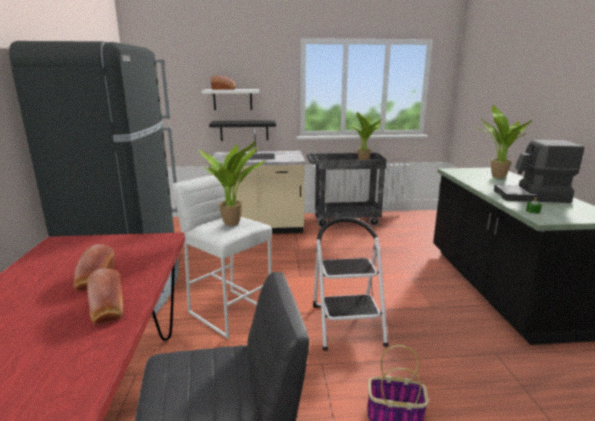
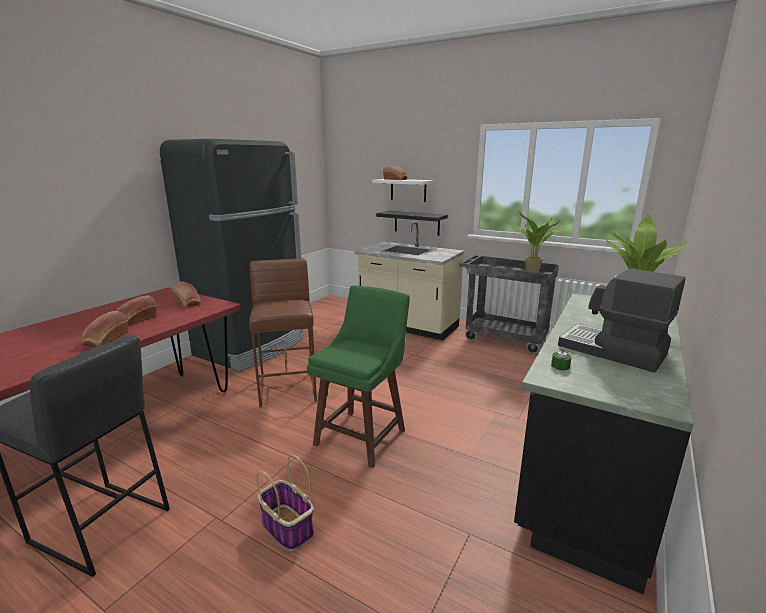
camera: 35 degrees right, 0 degrees up
(118, 245) = (187, 302): none -> bread
(229, 311) = (288, 388): white stool -> brown stool
(234, 223) = (284, 305): potted plant -> none
(347, 323) = (363, 435): step ladder -> green stool

